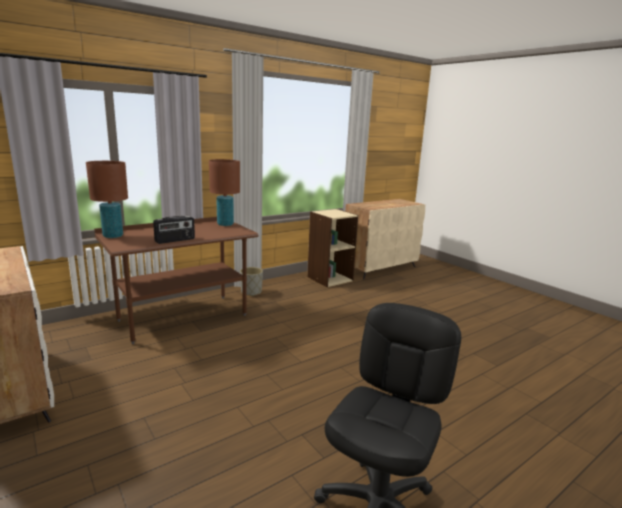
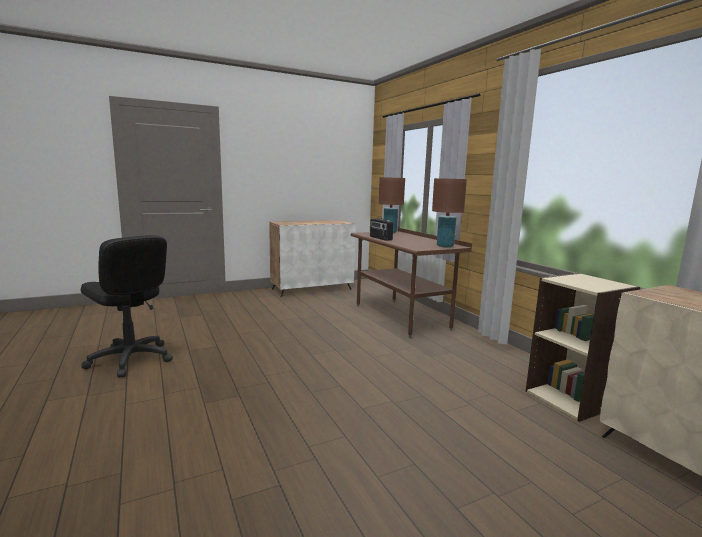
camera: 100 degrees right, 5 degrees down
(251, 292) = (474, 342): grey planter -> none

